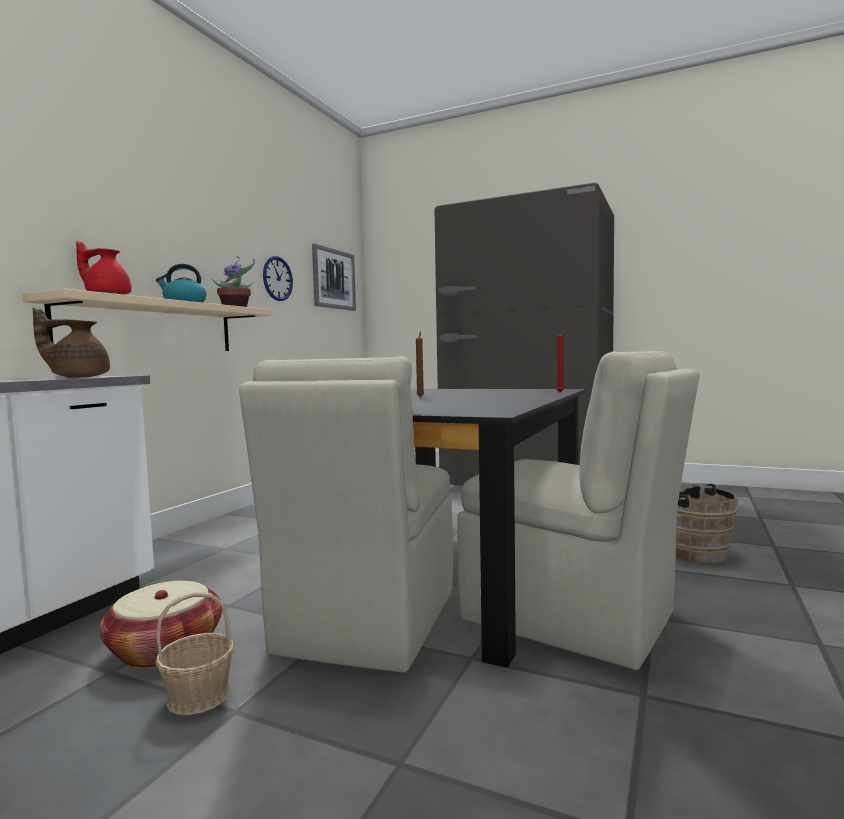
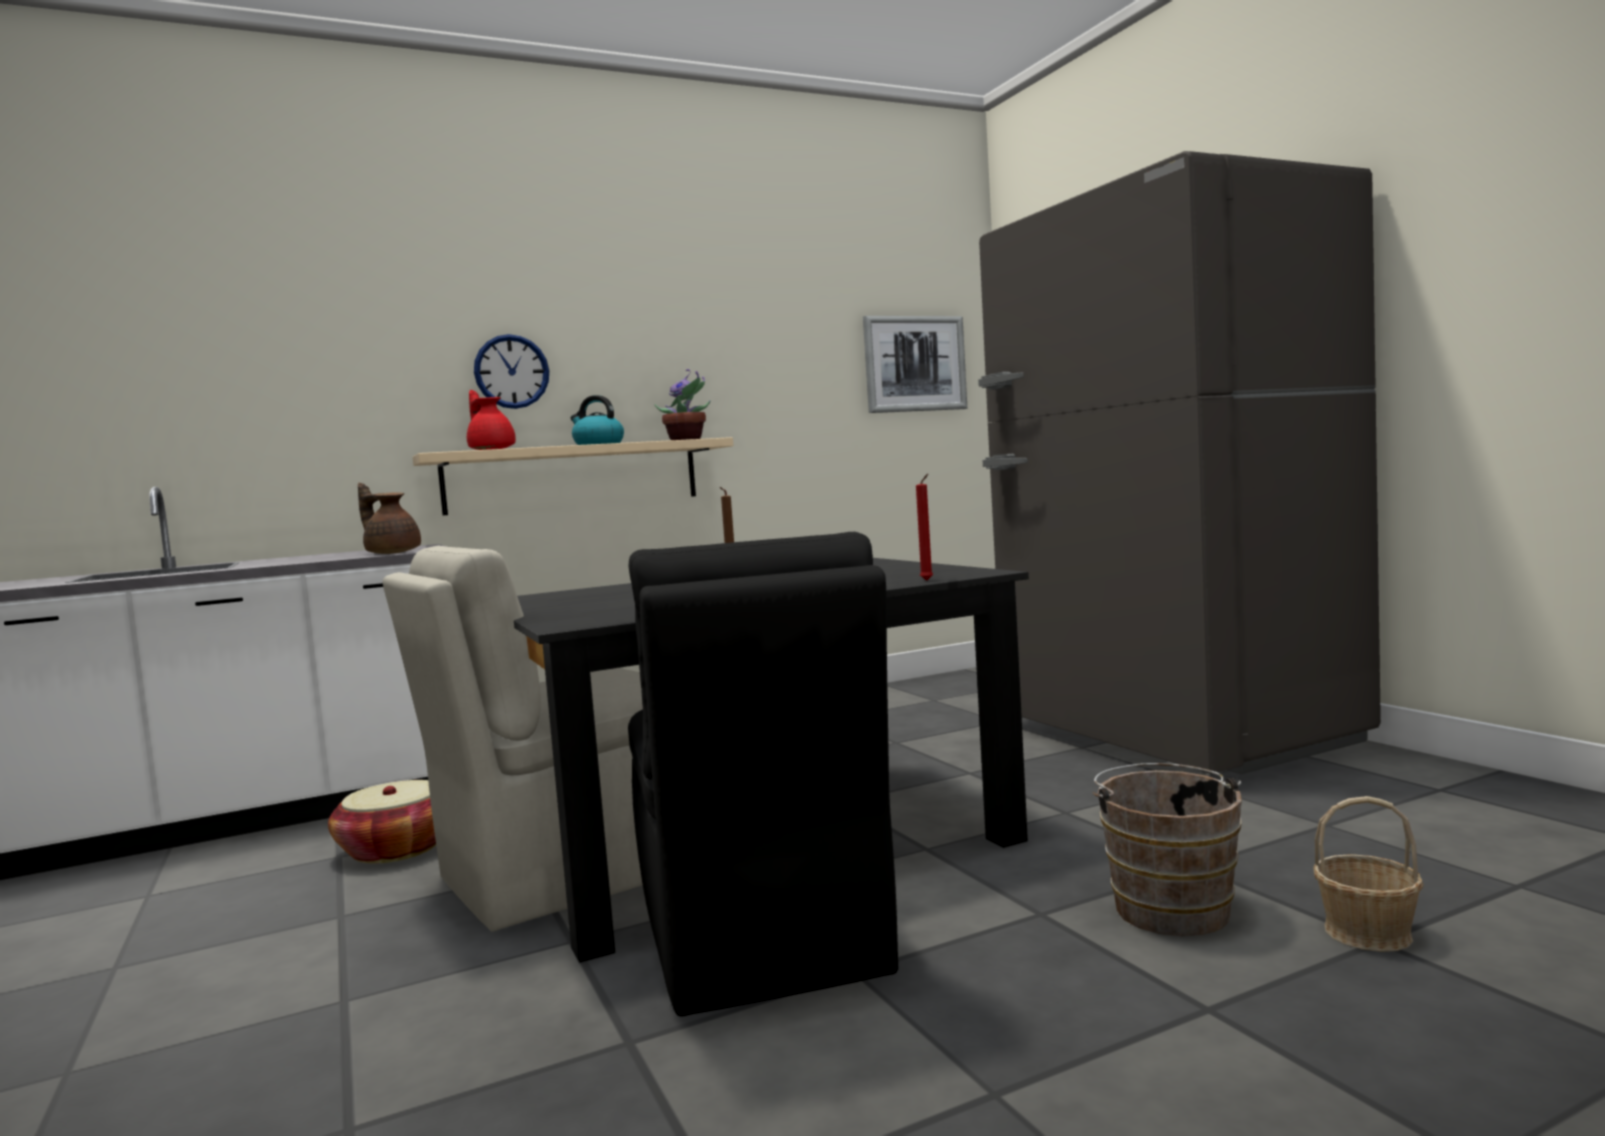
camera: 40 degrees right, 0 degrees up
(199, 696) = (346, 895): basket -> basket (1368, 933)
(277, 278) = (789, 382): wall clock -> wall clock (511, 371)
(572, 618) = (760, 938): beige chair -> black chair

